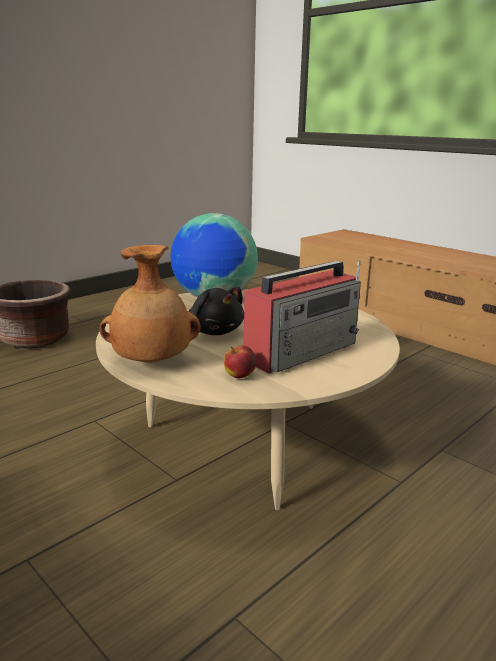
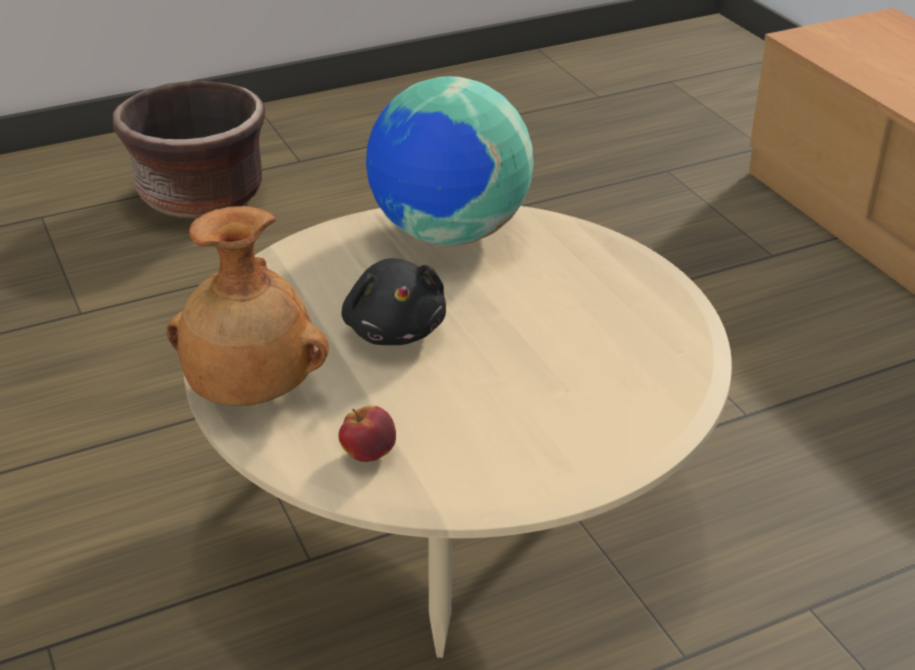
camera: 20 degrees right, 15 degrees up
(302, 351) = (514, 412): radio -> none

